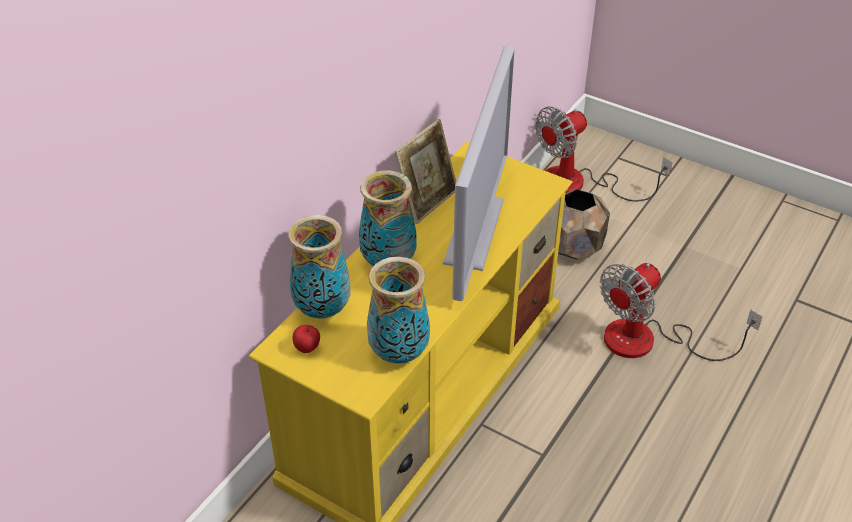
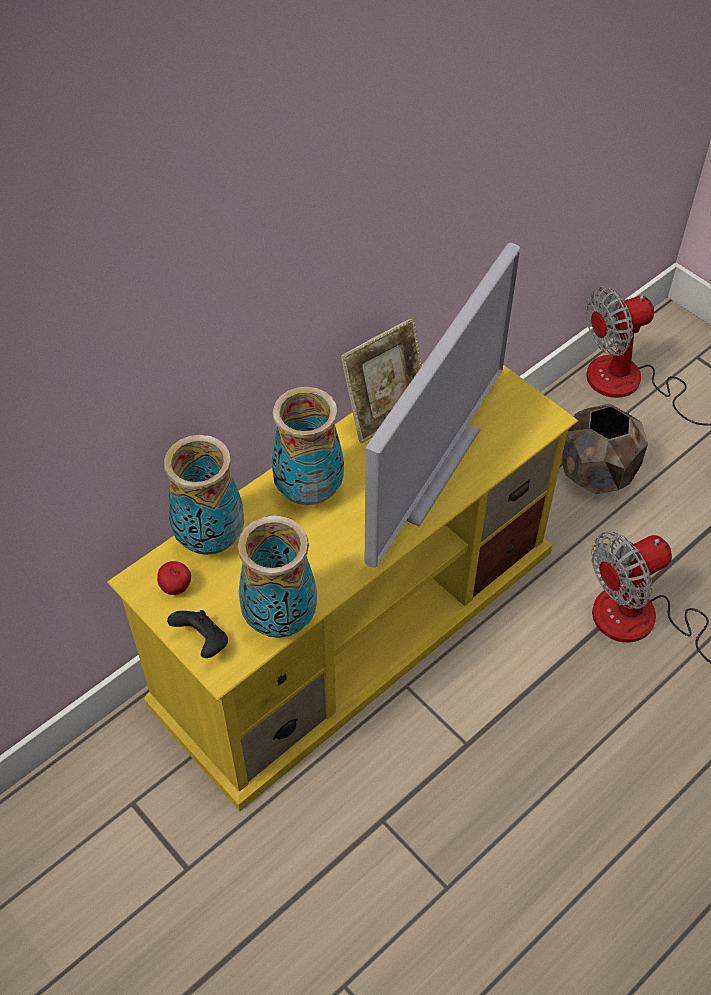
camera: 15 degrees right, 10 degrees up
(343, 381) = (203, 642): none -> black game controller

